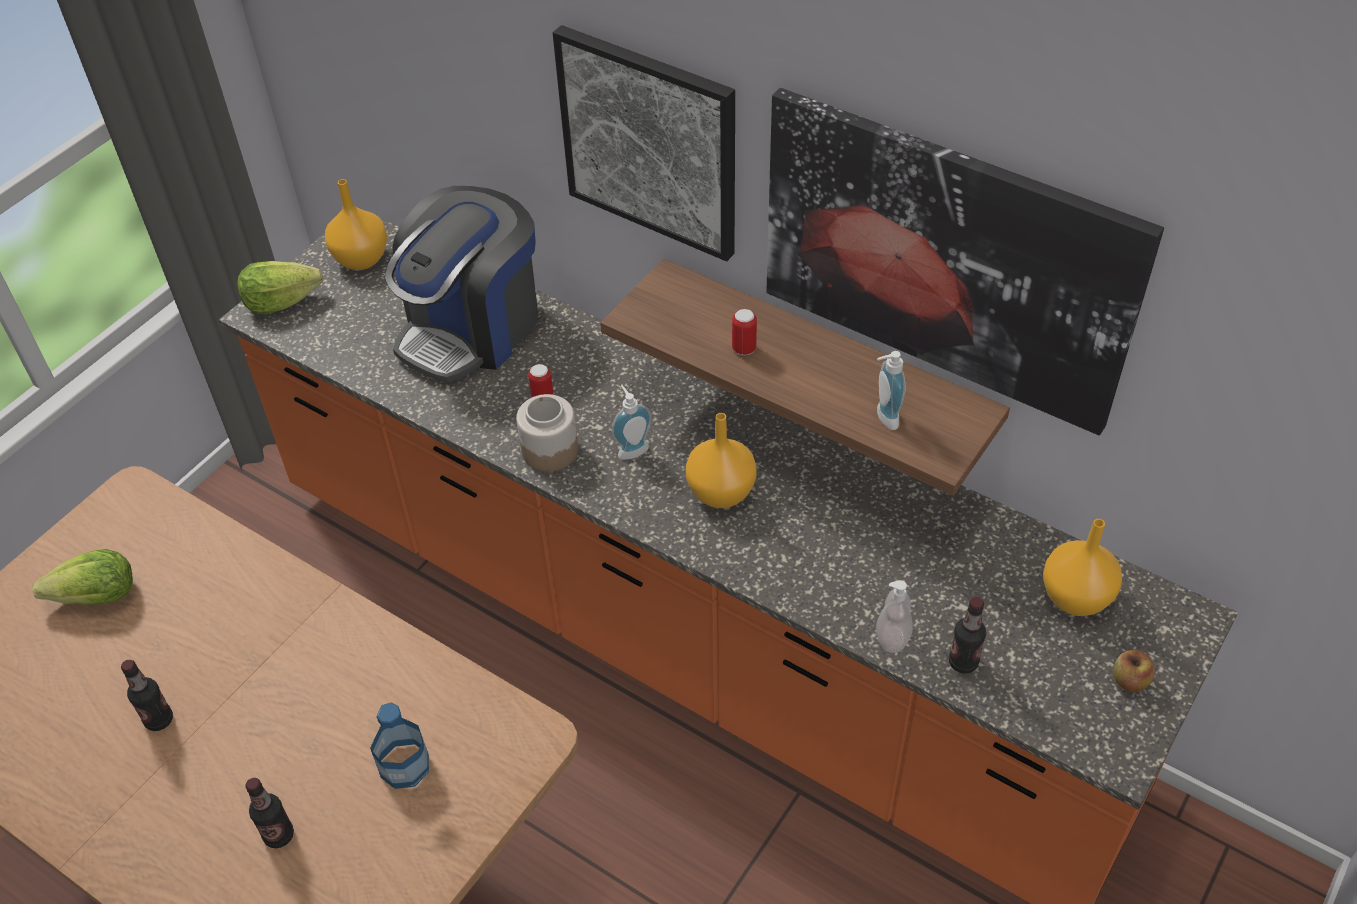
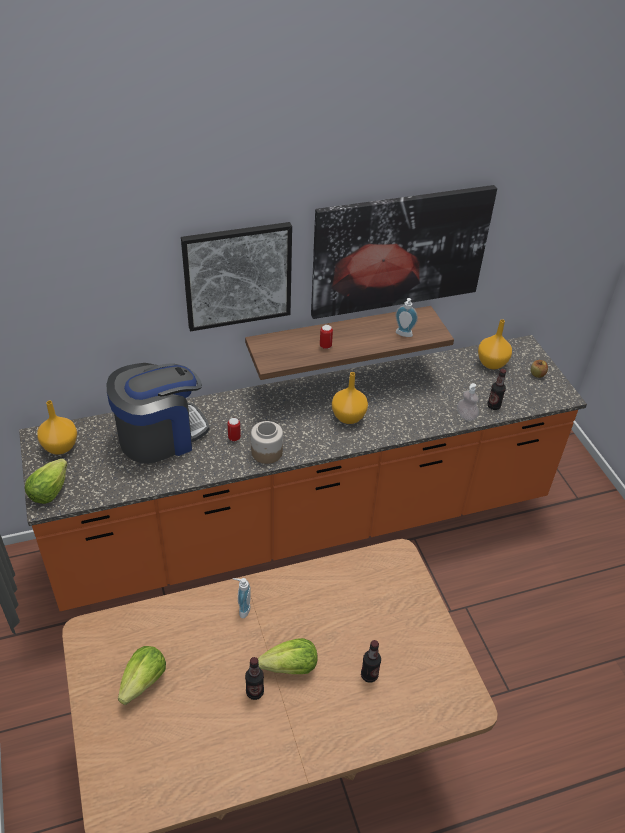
camera: 55 degrees left, 5 degrees down
(226, 734) = (290, 667): none -> lettuce
(405, 766) = (373, 607): bottle -> none
(472, 328) = (160, 435): coffee machine -> coffee machine turned 105 degrees counterclockwise
(631, 449) = (295, 428): soap dispenser -> soap dispenser (242, 609)

